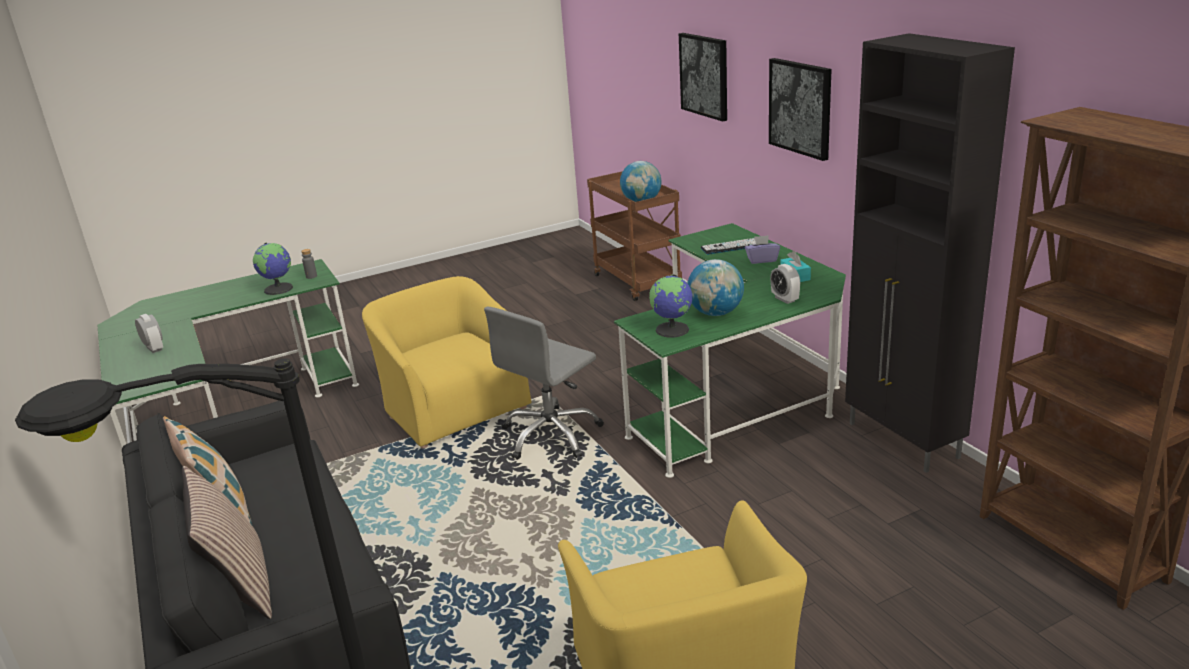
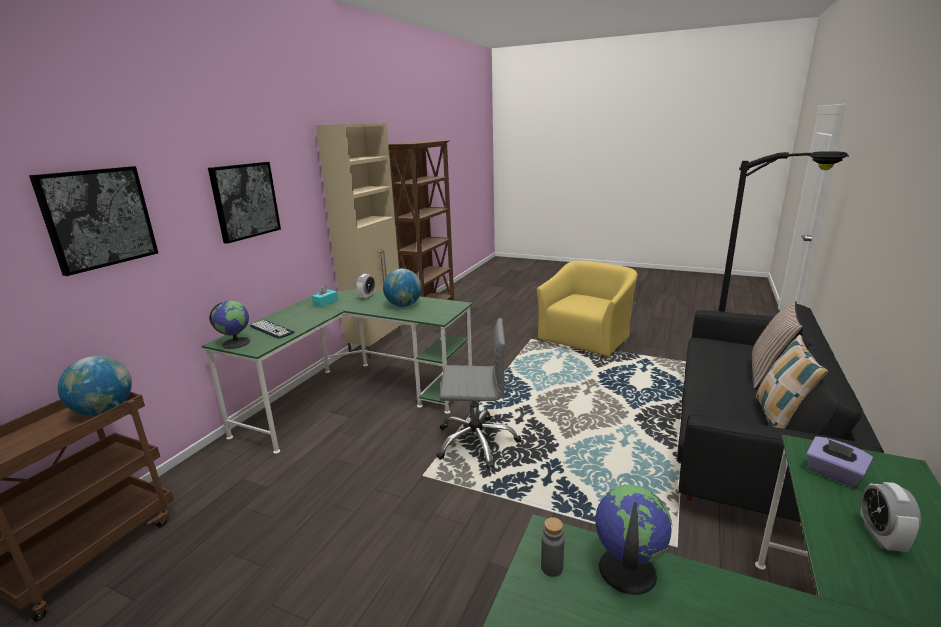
camera: 130 degrees left, 5 degrees down
(453, 409) = (494, 518): yellow armchair -> none
(673, 330) = (439, 308): globe -> globe (236, 343)
(762, 260) = (299, 316): purple tissue box -> purple tissue box (833, 473)
(903, 441) = (377, 345): black cabinet -> beige cabinet

